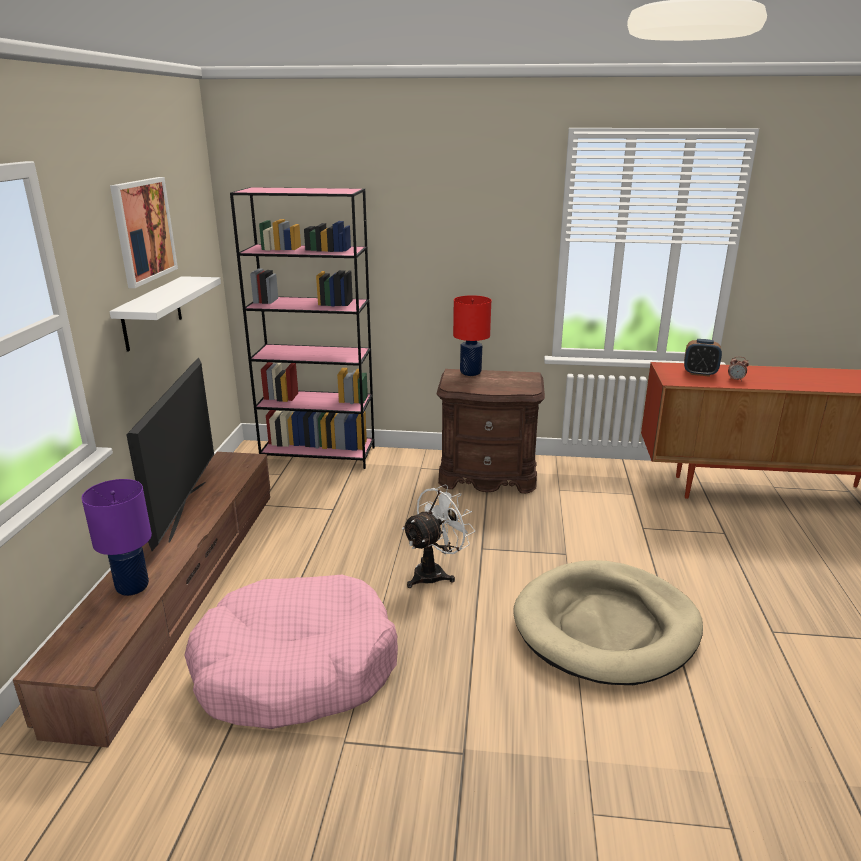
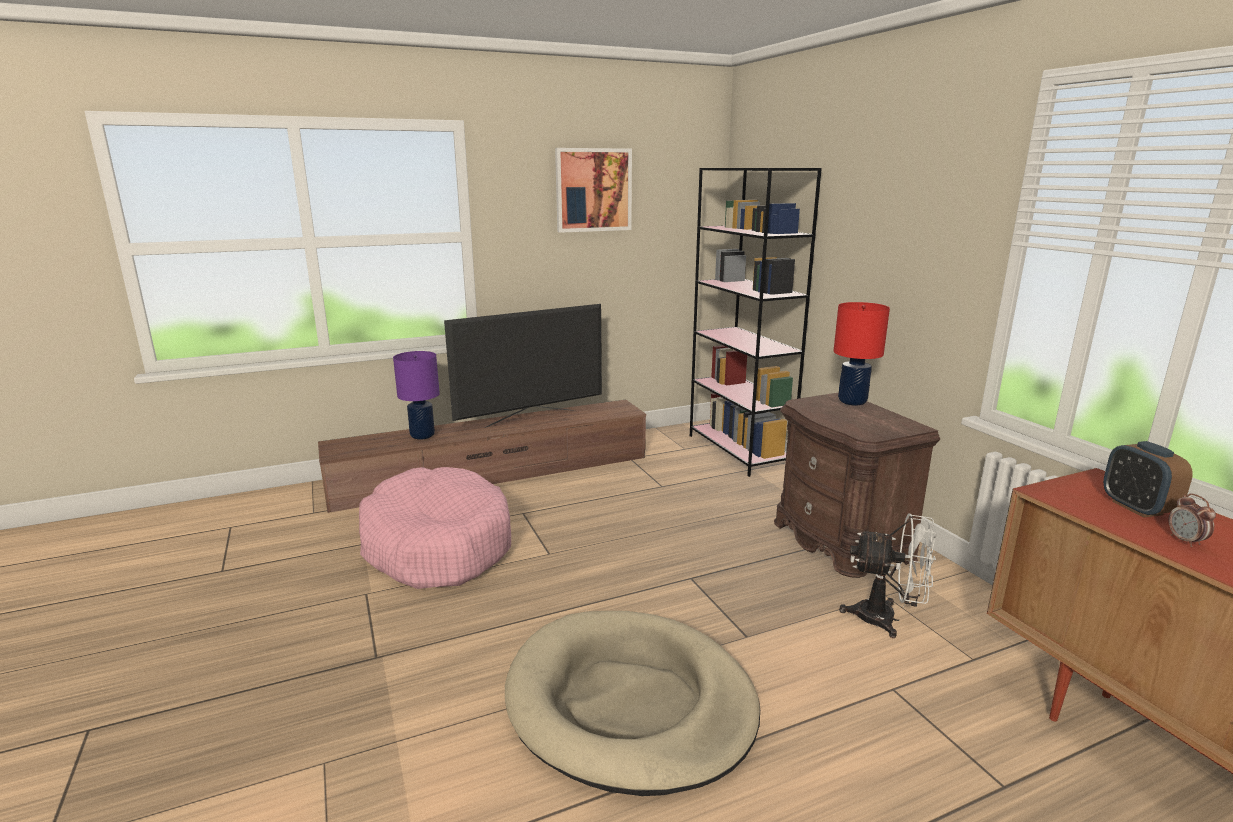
camera: 60 degrees right, 5 degrees down
(152, 313) = (586, 260): white shelf -> none
(435, 572) = (619, 564): white fan -> white fan (886, 619)

